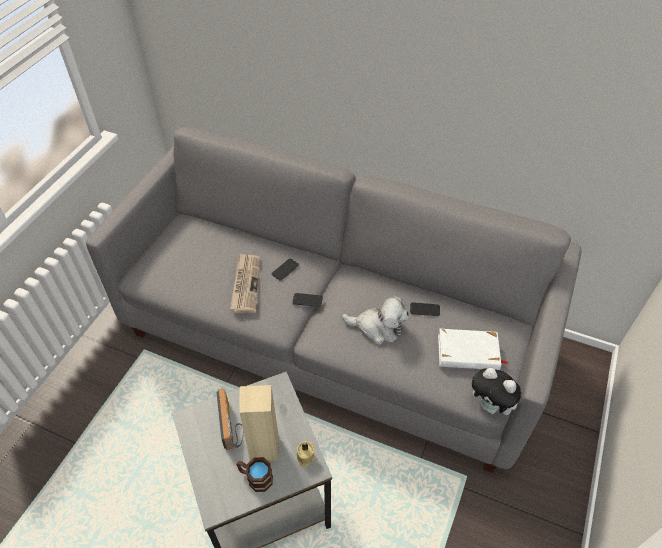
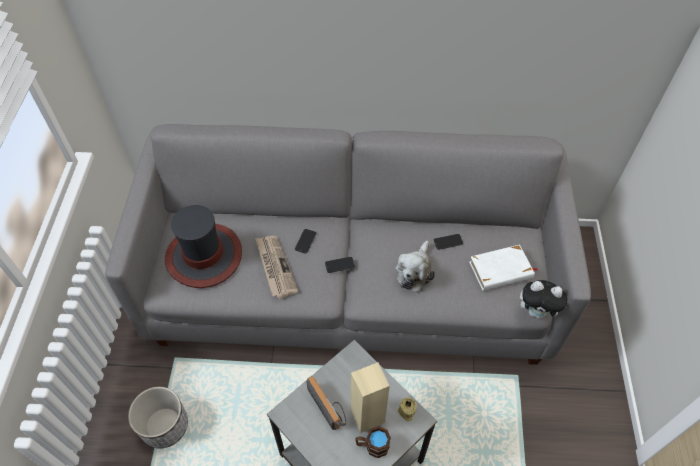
camera: 20 degrees left, 5 degrees up
(107, 406) = (164, 426): none -> planter
(187, 256) = (204, 256): none -> hat
(378, 327) = (414, 271): plush toy -> plush toy turned 120 degrees clockwise

